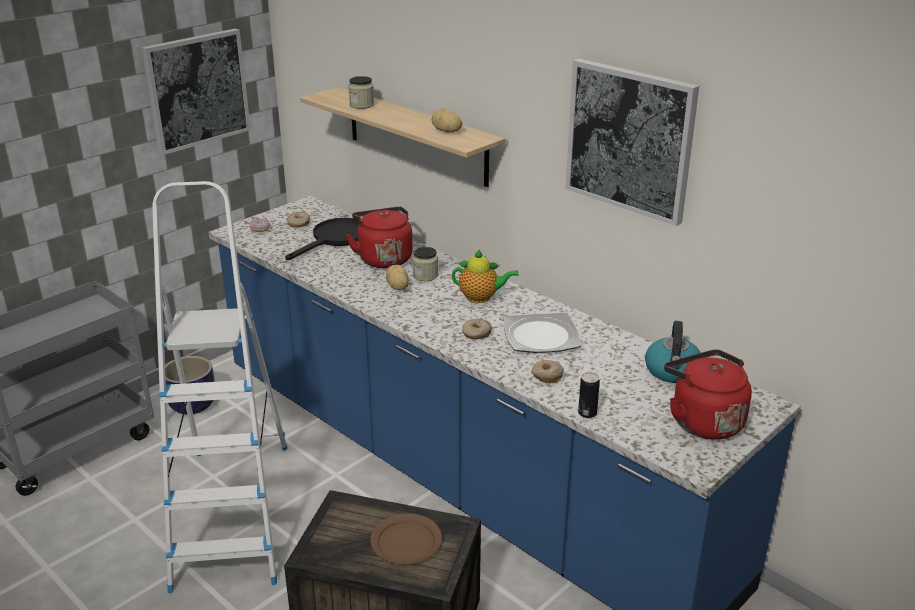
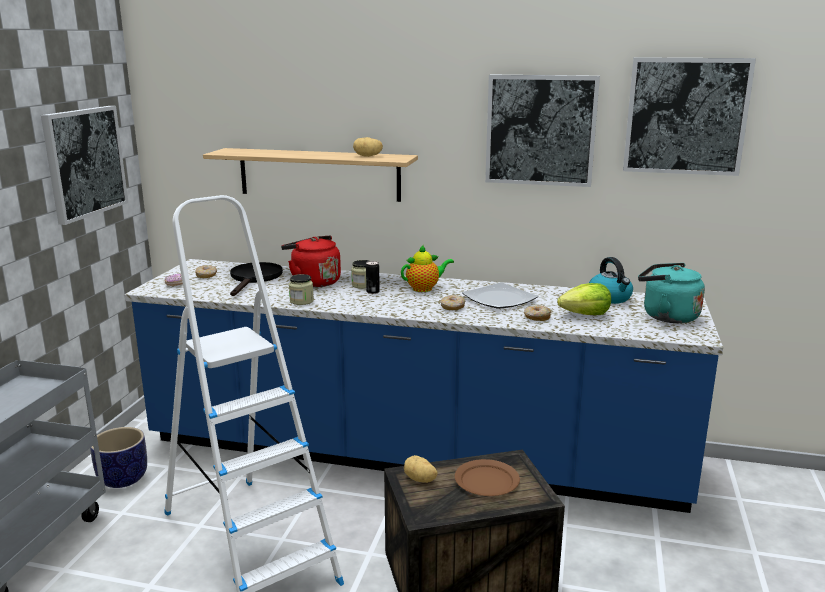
camera: 30 degrees left, 10 degrees down
(361, 105) = (267, 152): jar -> jar (301, 301)
(397, 287) = (351, 295): potato -> potato (420, 480)
(587, 413) = (594, 329): can -> can (373, 292)
(607, 388) = (585, 314): none -> lettuce
(703, 421) = (666, 316): red kettle -> turquoise kettle
(800, 163) = (685, 116): none -> picture

